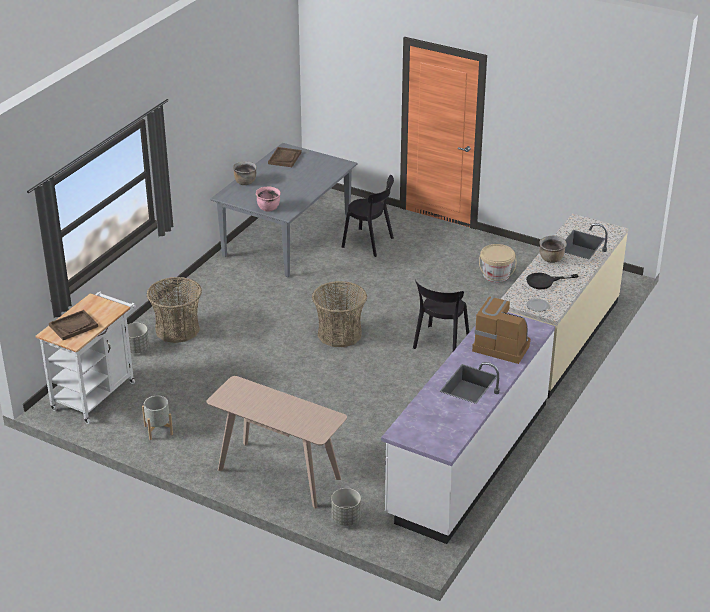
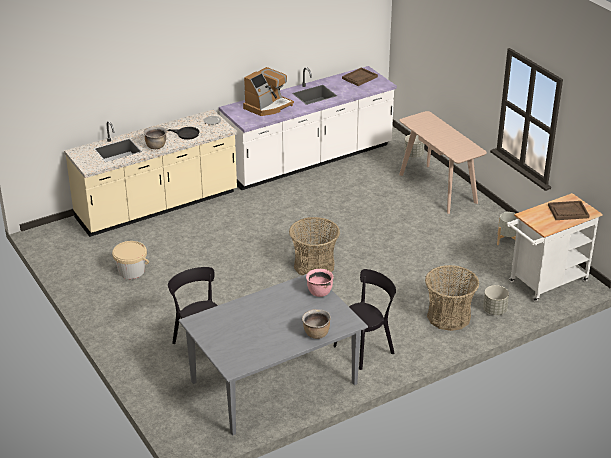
camera: 150 degrees left, 0 degrees up
(284, 158) = (247, 353): brown tray -> brown tray (359, 78)
(440, 344) = (245, 232): black chair -> black chair (366, 348)
(501, 345) = (268, 106): coffee machine -> coffee machine turned 105 degrees counterclockwise

